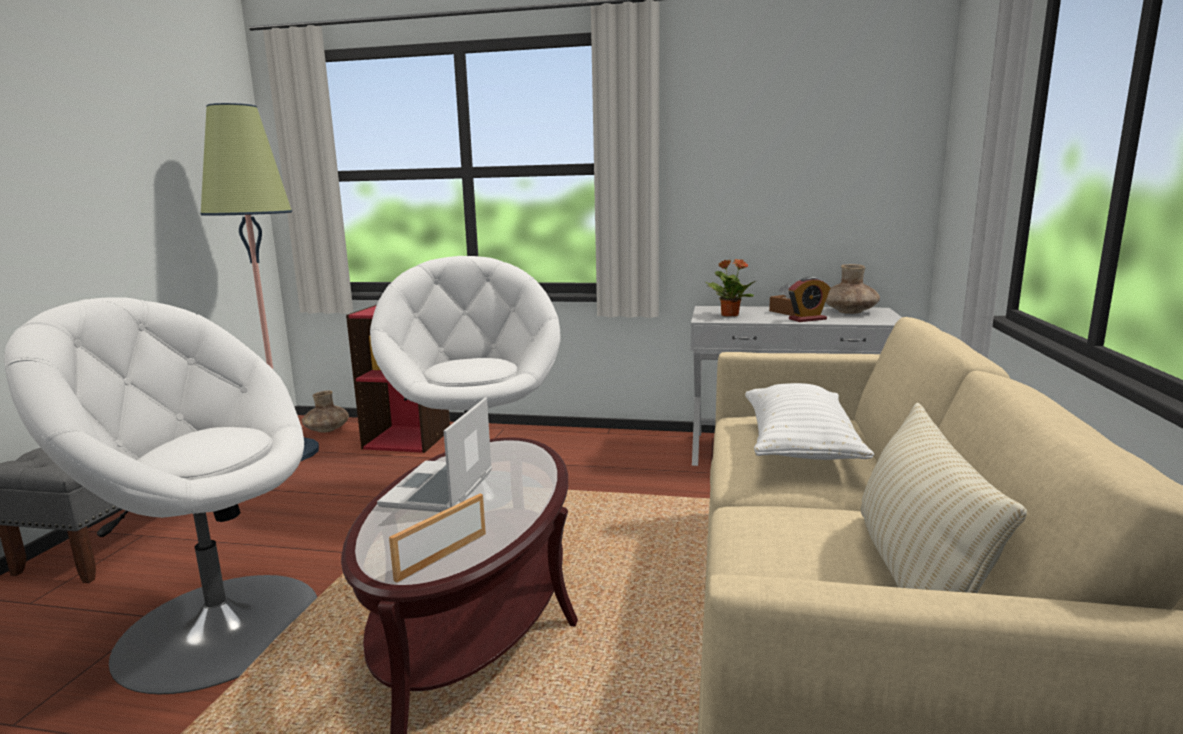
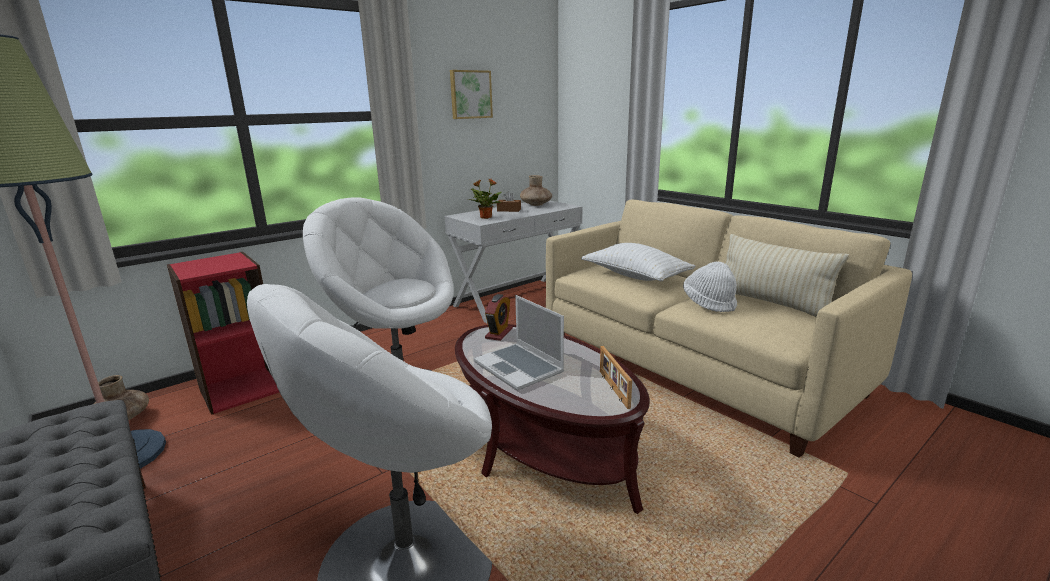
camera: 50 degrees left, 5 degrees up
(758, 138) = (470, 94): none -> picture
(795, 521) = (709, 303): none -> white hat
(807, 319) = (531, 212): alarm clock -> alarm clock (499, 333)

